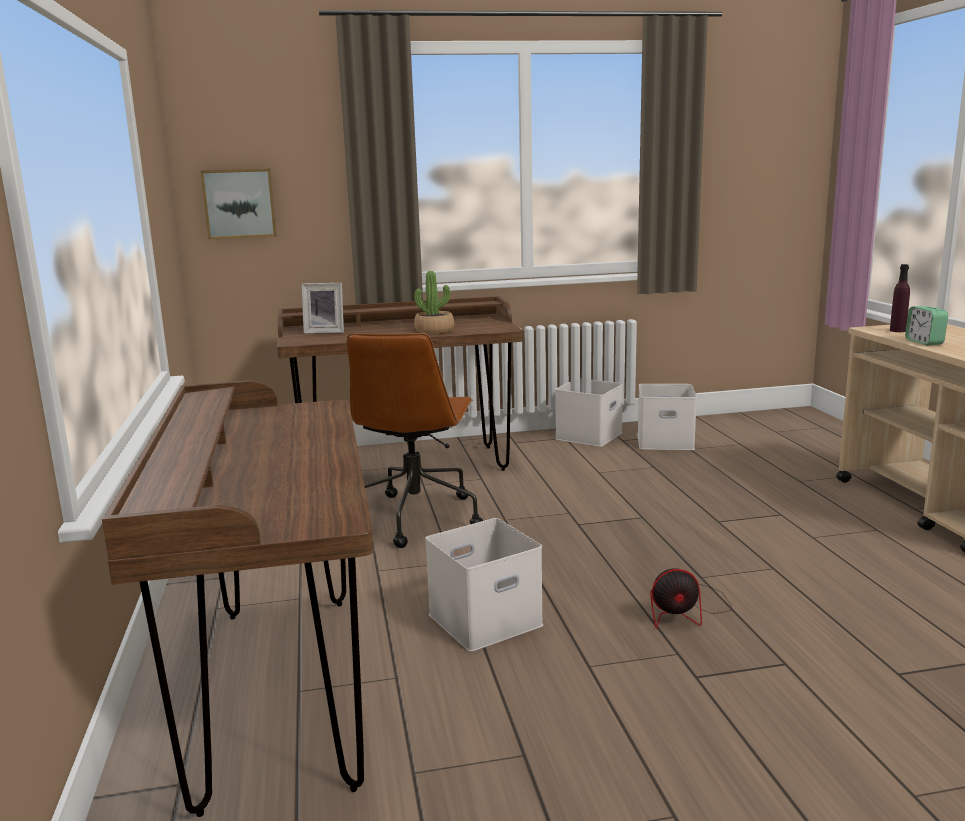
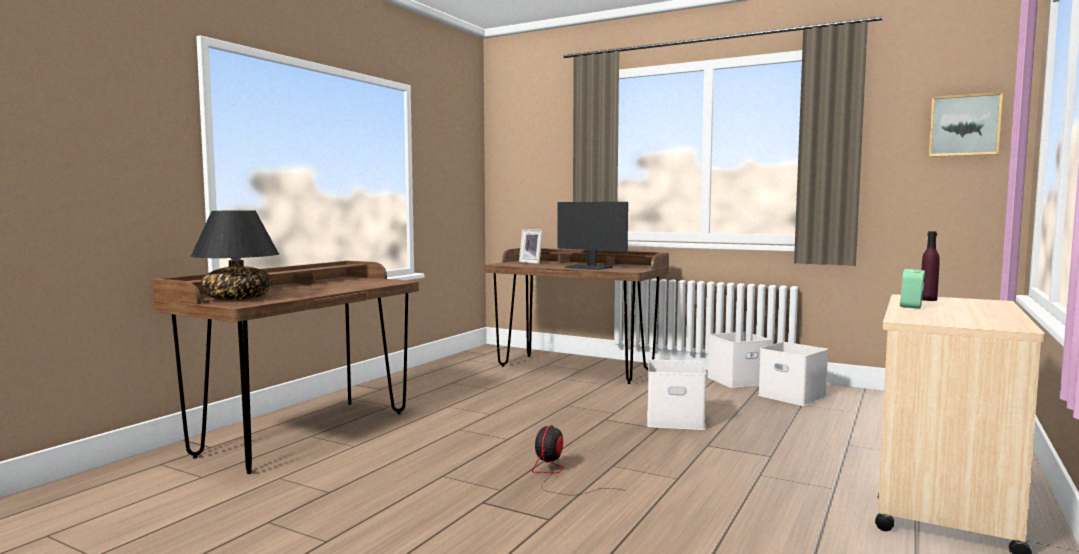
camera: 40 degrees right, 10 degrees down
(239, 203) = (516, 179): picture -> picture (964, 125)
(266, 510) = (237, 298): none -> black table lamp
(415, 517) = (522, 391): brown office chair -> none
(434, 330) = (588, 267): potted plant -> monitor
(485, 618) = (446, 440): white storage box -> white storage box (676, 419)
(685, 611) = (557, 475): fan -> fan turned 75 degrees clockwise

